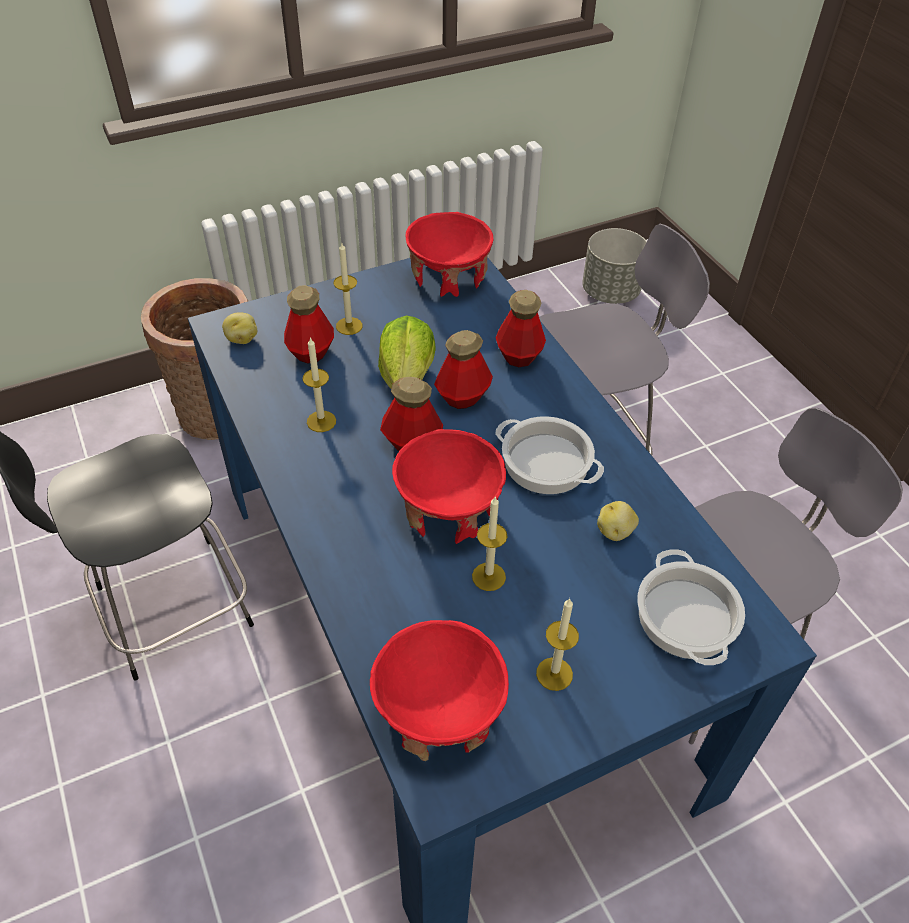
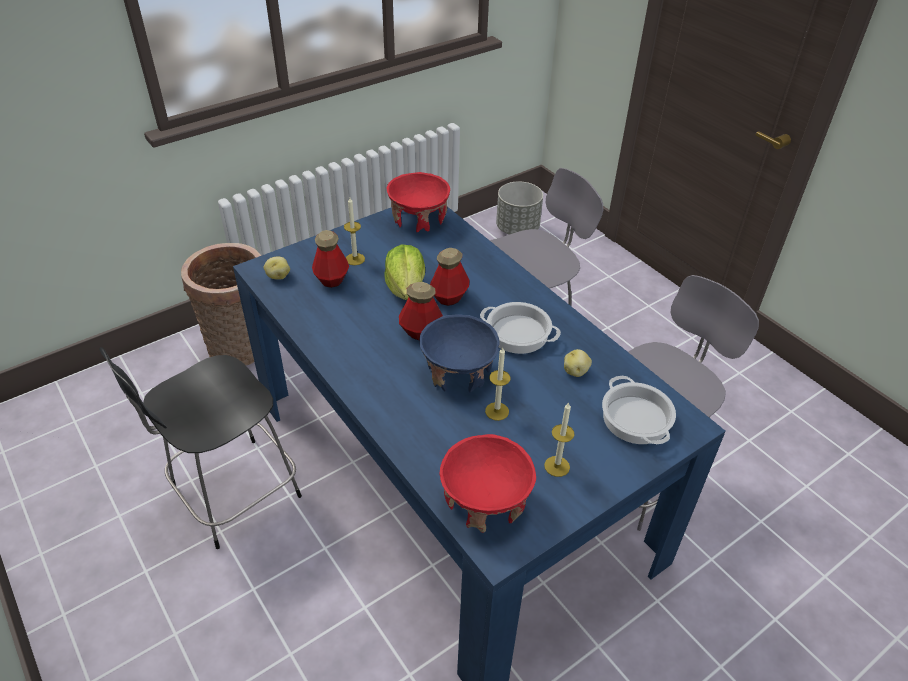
camera: 10 degrees left, 5 degrees down
(321, 421) = (352, 325): candle -> none
(448, 511) = (458, 373): red bowl -> blue bowl
(519, 355) = (481, 265): bottle -> none

